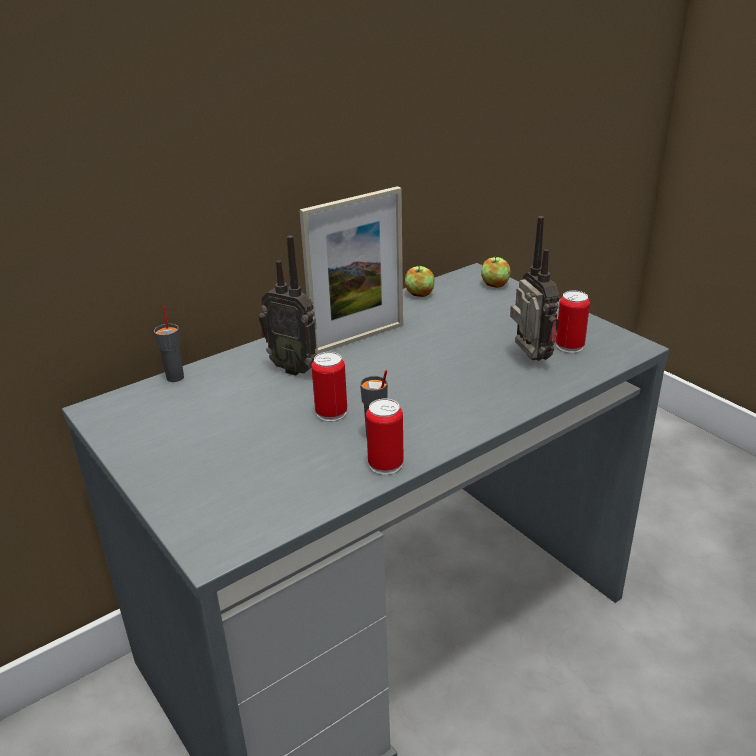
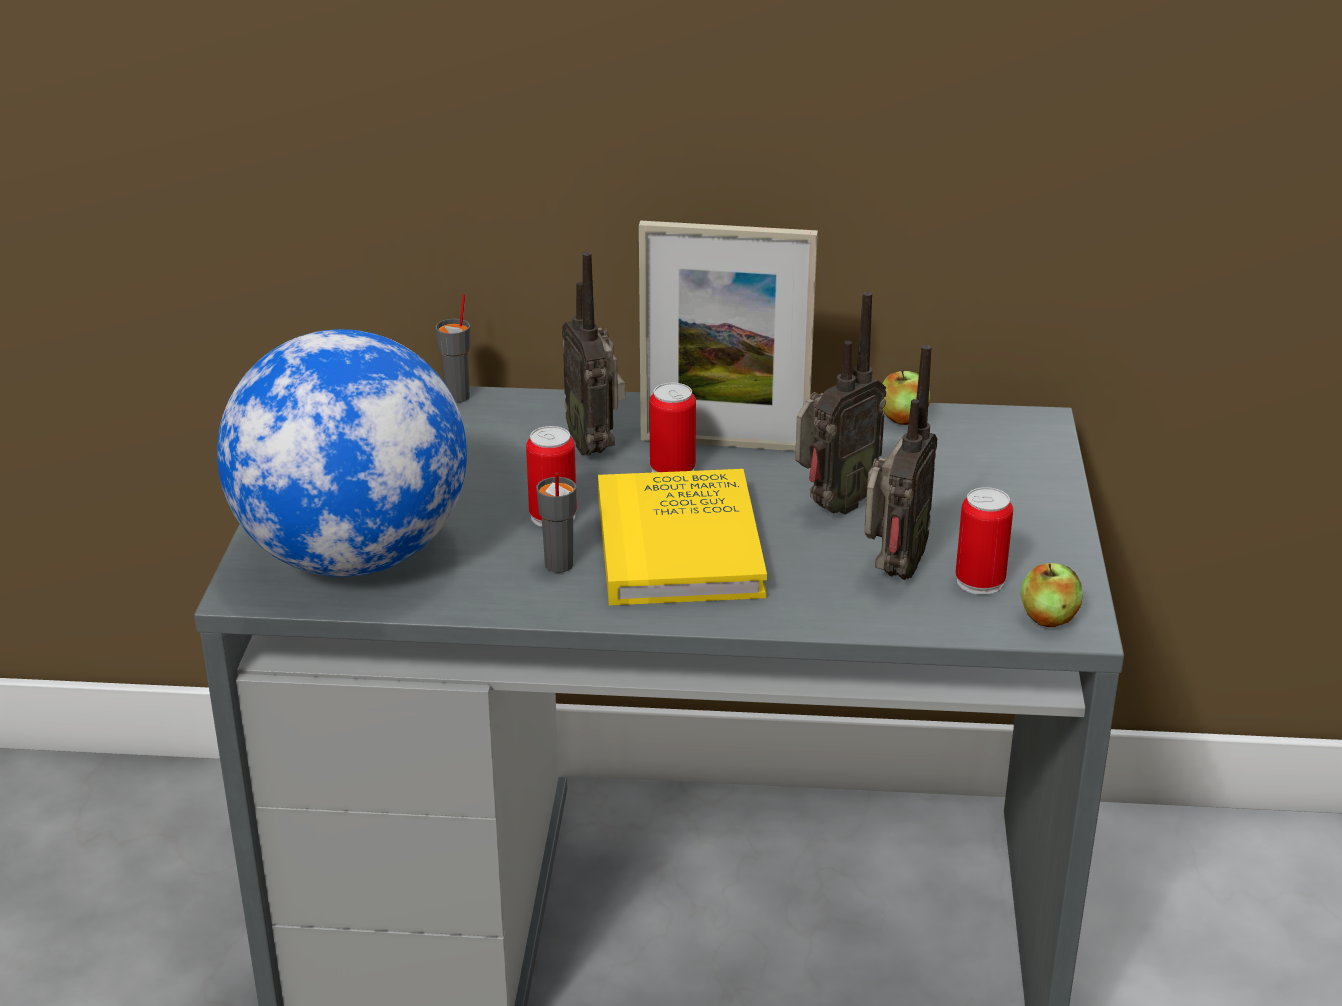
camera: 40 degrees right, 0 degrees up
(250, 493) = (353, 556): none -> globe
(385, 464) = (520, 600): can -> can (672, 470)
(418, 395) = (679, 545): none -> yellow book
(455, 343) = (833, 506): none -> radio
(495, 284) = (1034, 451): apple -> apple (1048, 618)

